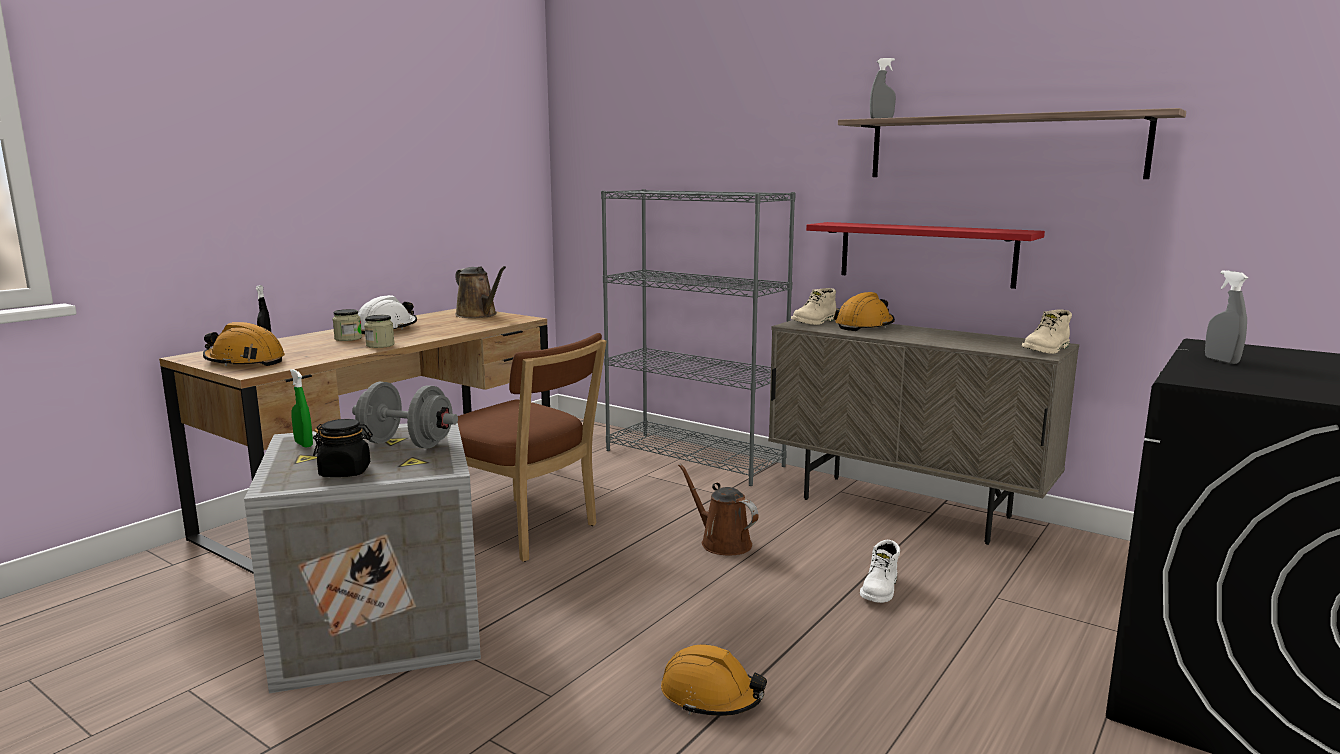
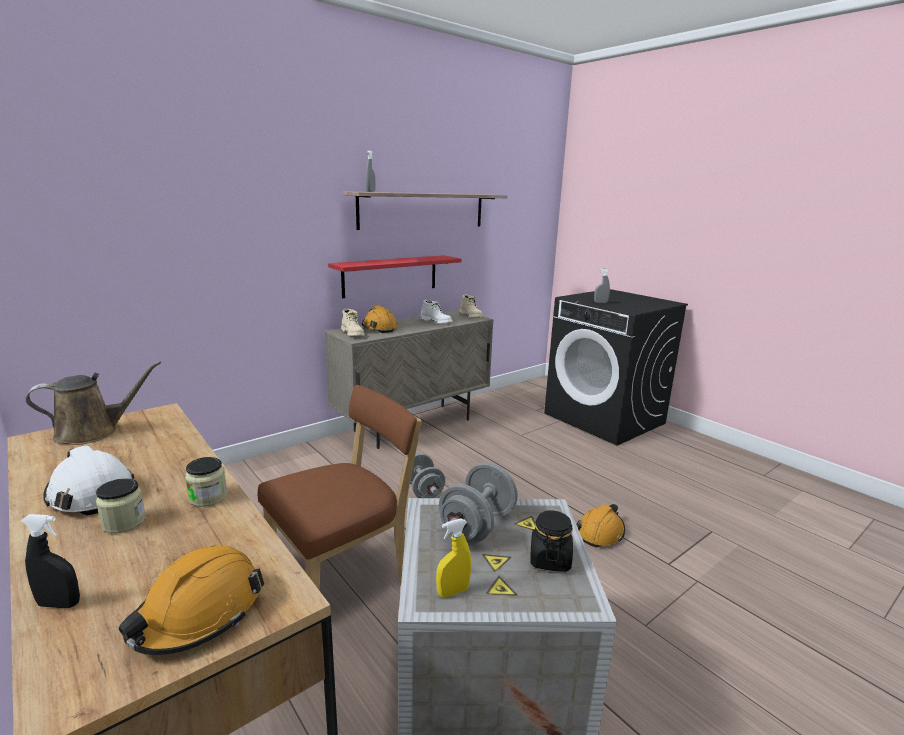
camera: 75 degrees left, 5 degrees up
(303, 444) = (453, 592): green spray bottle -> yellow spray bottle
(694, 458) = (264, 469): grey bookcase -> none
(722, 542) = (423, 490): brown watering can -> grey dumbbell
(880, 590) = (504, 458): white boot -> white boot (436, 322)

